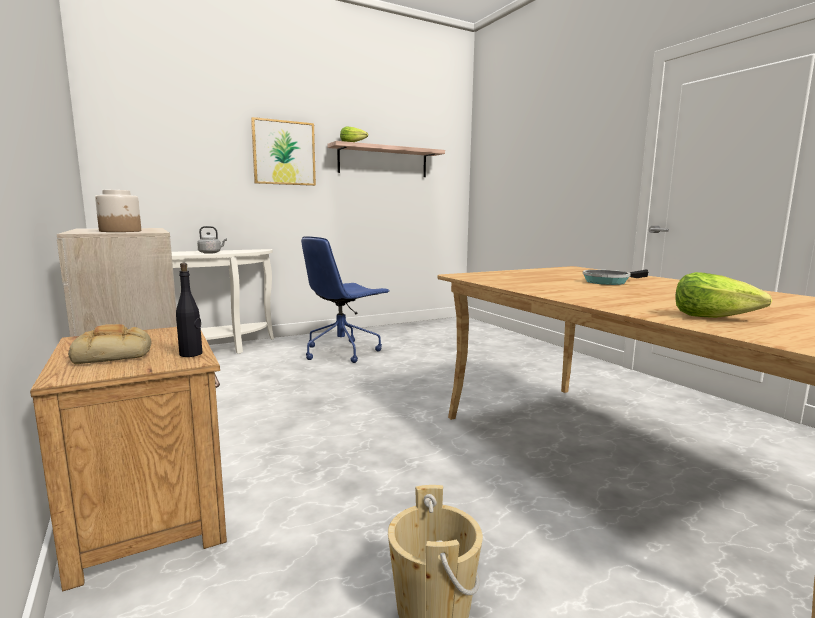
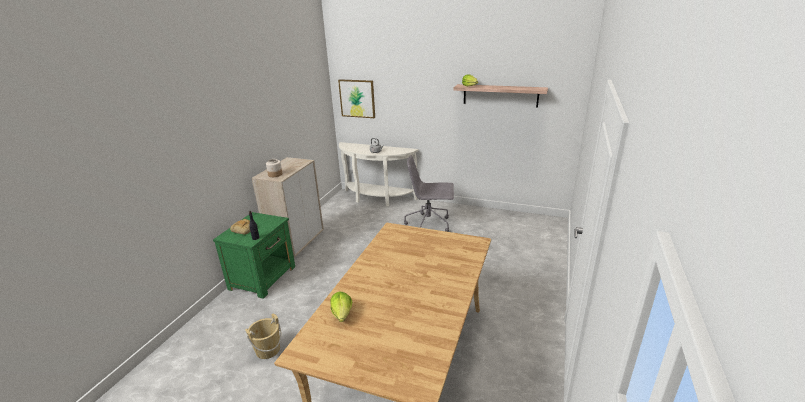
camera: 50 degrees right, 15 degrees up
(151, 513) = (263, 277): brown nightstand -> green nightstand
(284, 153) = (428, 91): picture -> picture (357, 98)
(344, 351) = (430, 224): blue office chair -> grey office chair
(608, 282) = (425, 267): frying pan -> none

